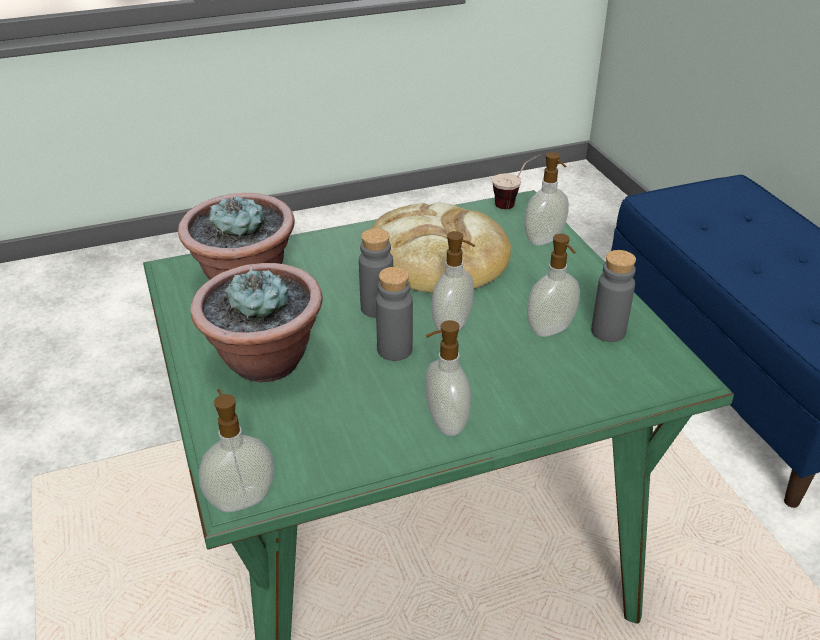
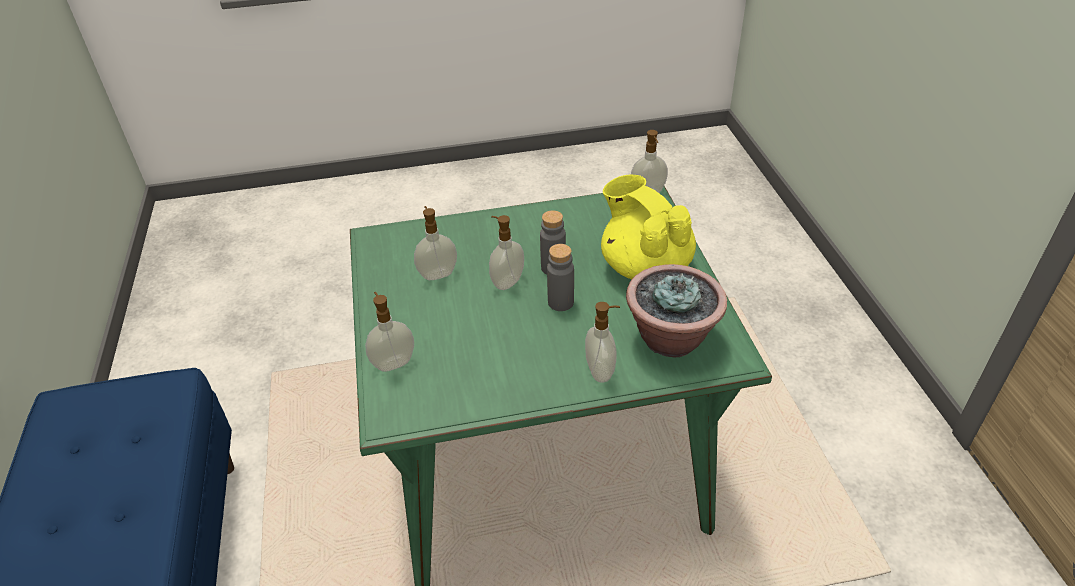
camera: 170 degrees left, 5 degrees up
(264, 362) = (644, 266): potted plant -> yellow teapot
(438, 256) = (498, 352): bread -> none
(444, 423) = (532, 221): soap dispenser -> soap dispenser (601, 371)
(514, 202) = (394, 421): cup -> none
(608, 331) = (398, 269): grey bottle -> none

